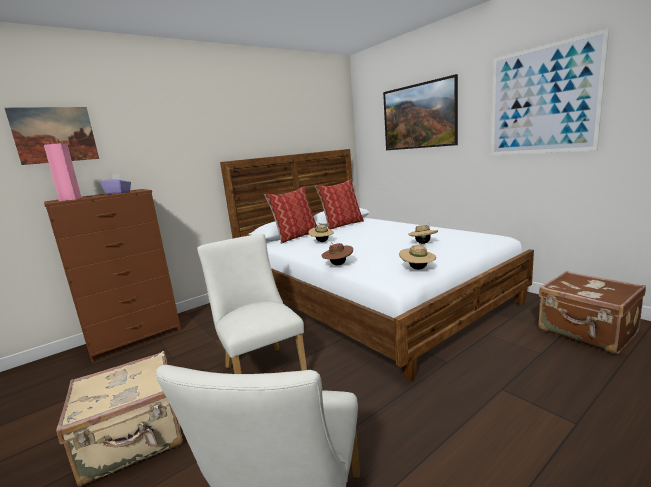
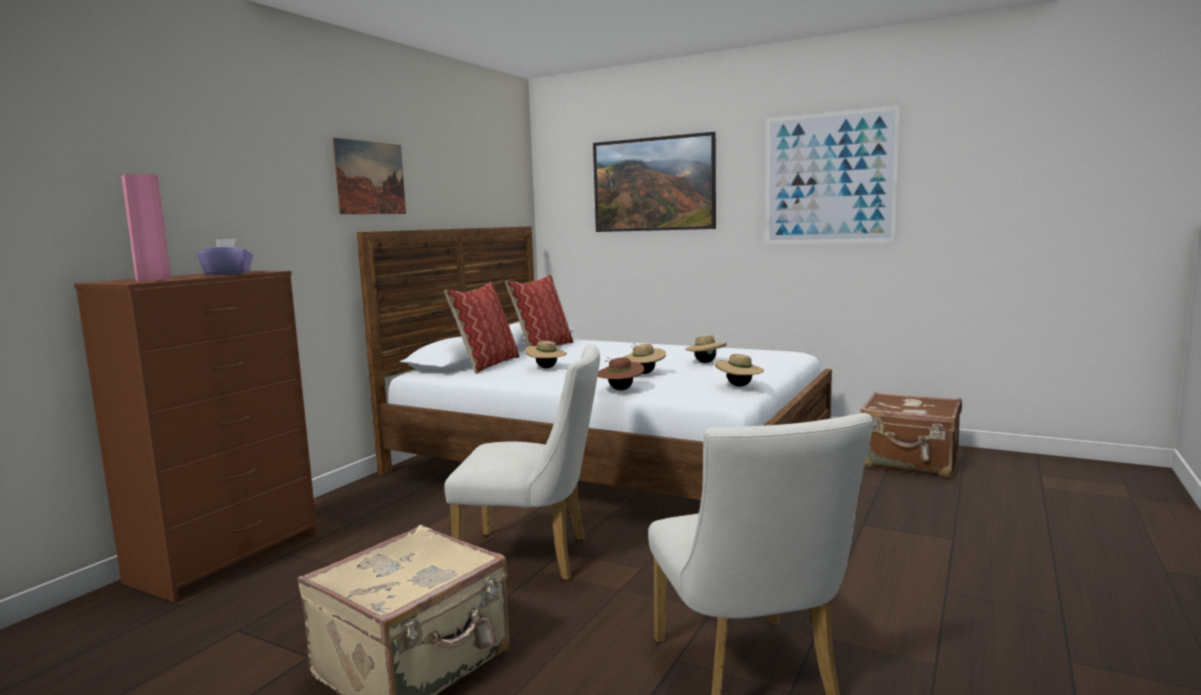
camera: 25 degrees left, 5 degrees down
(55, 135) = (100, 157): picture -> picture (370, 178)
(261, 370) = (534, 557): white chair -> white chair turned 150 degrees clockwise
(368, 251) = (643, 373): none -> beige hat

